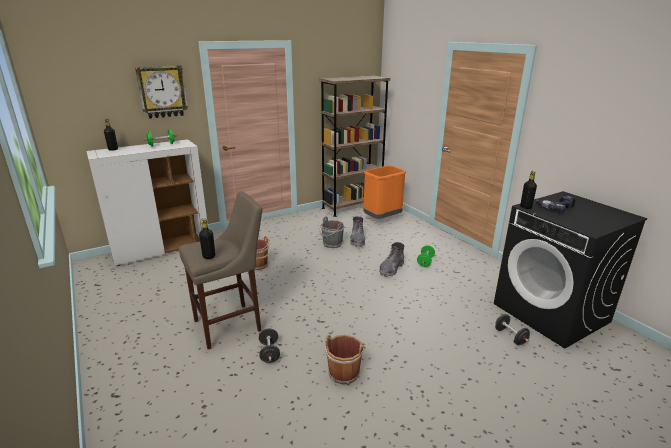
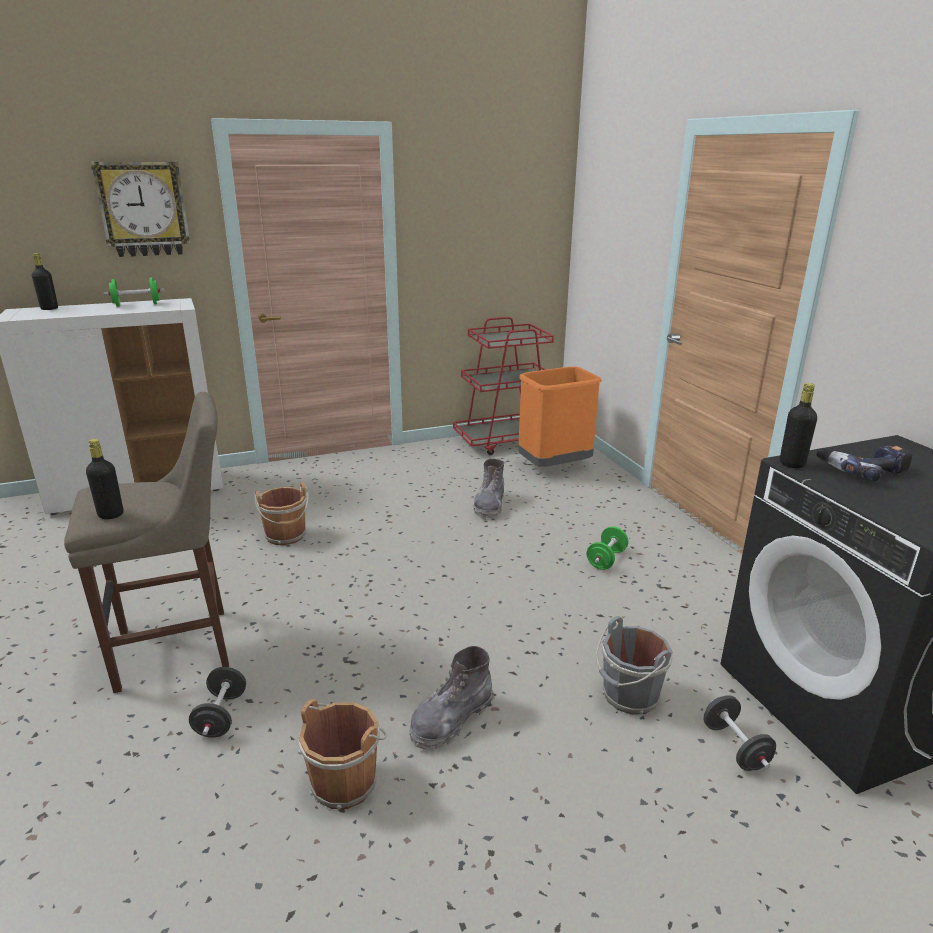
camera: 10 degrees right, 0 degrees up
(332, 244) = (439, 507): grey bucket -> grey bucket (629, 696)
(352, 206) = (506, 441): brown bookcase -> red cart
(391, 269) = (532, 568): grey boot -> grey boot (451, 719)

